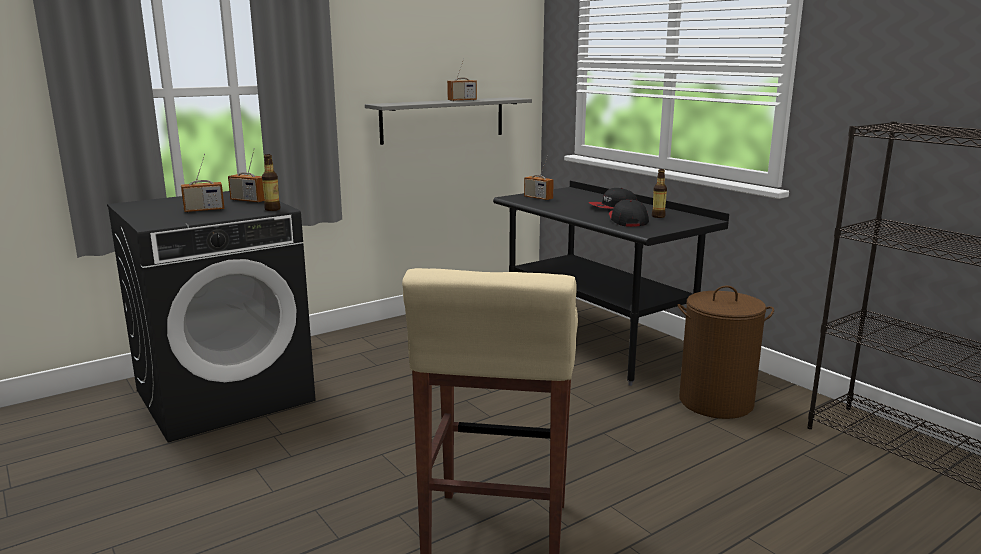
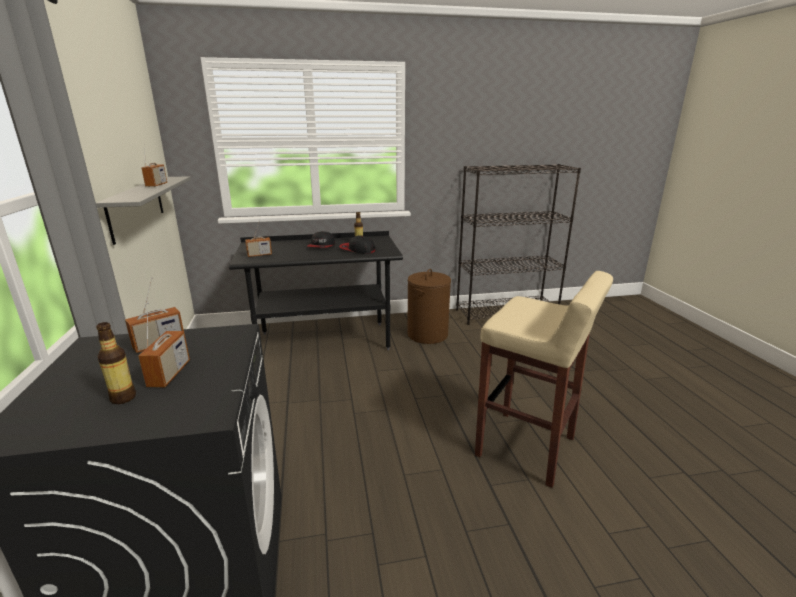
camera: 65 degrees left, 5 degrees up
(272, 209) = (233, 335): bottle -> bottle (123, 398)

